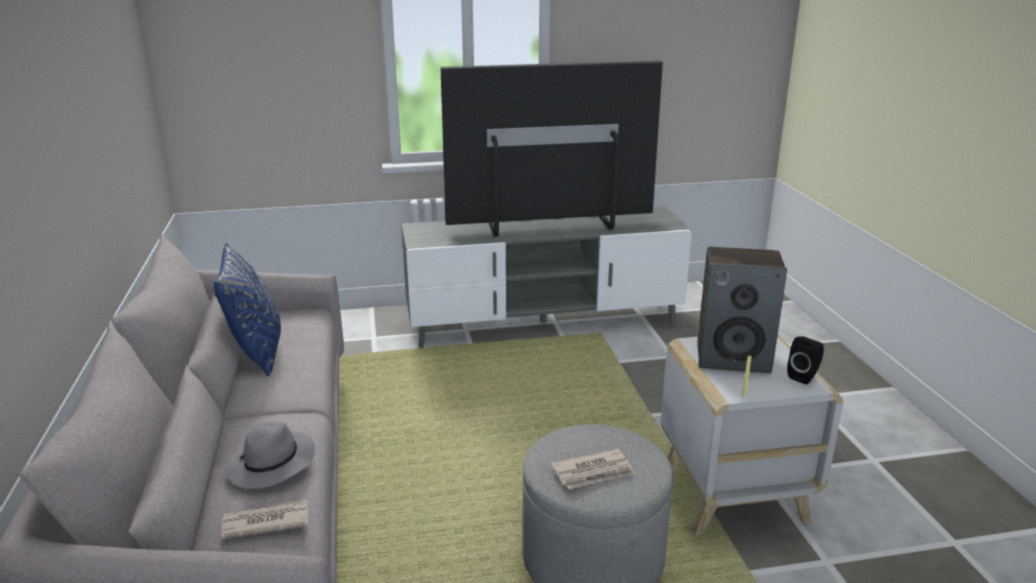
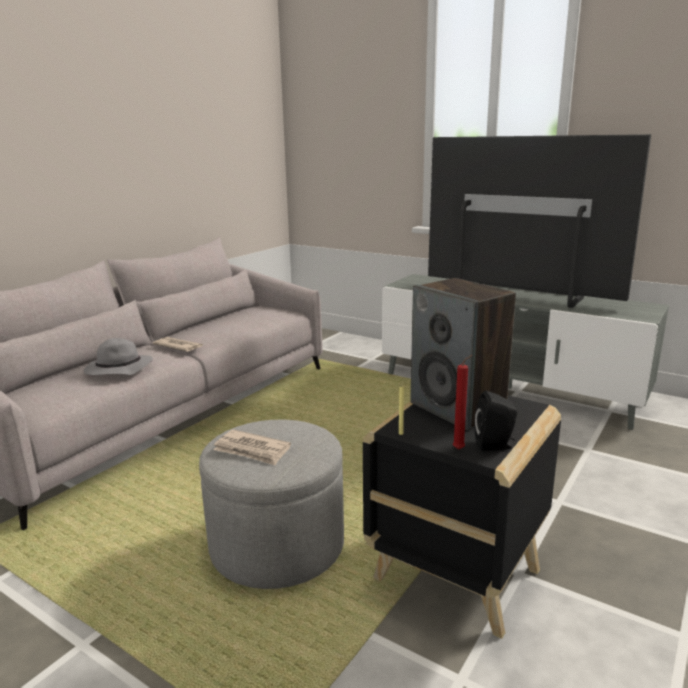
camera: 45 degrees right, 5 degrees down
(257, 352) = (223, 321): blue pillow -> none
(265, 522) = (63, 391): newspaper -> newspaper (178, 346)
(730, 499) = (454, 574): white side table -> black side table
(794, 389) = (460, 449): none -> red candle

